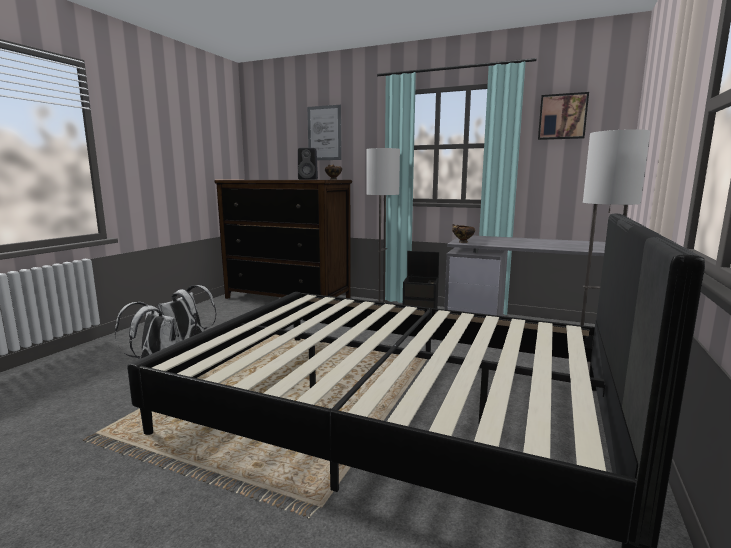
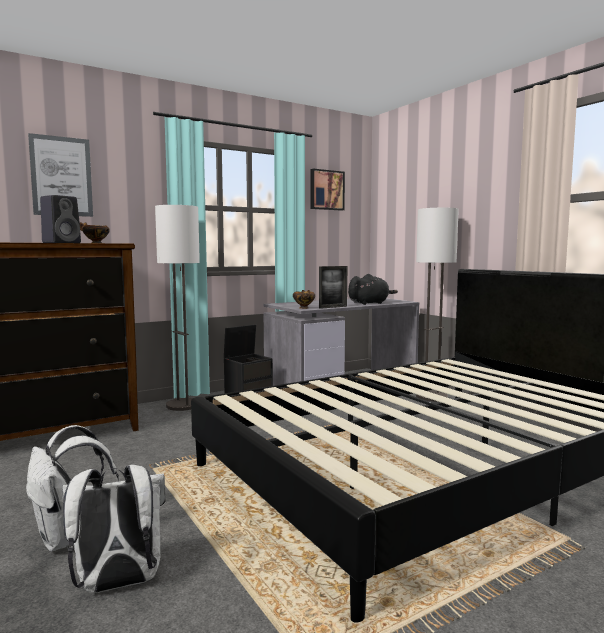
camera: 55 degrees left, 5 degrees down
(491, 245) = (333, 307): none -> picture frame
(553, 247) = (369, 303): none -> black plush toy

